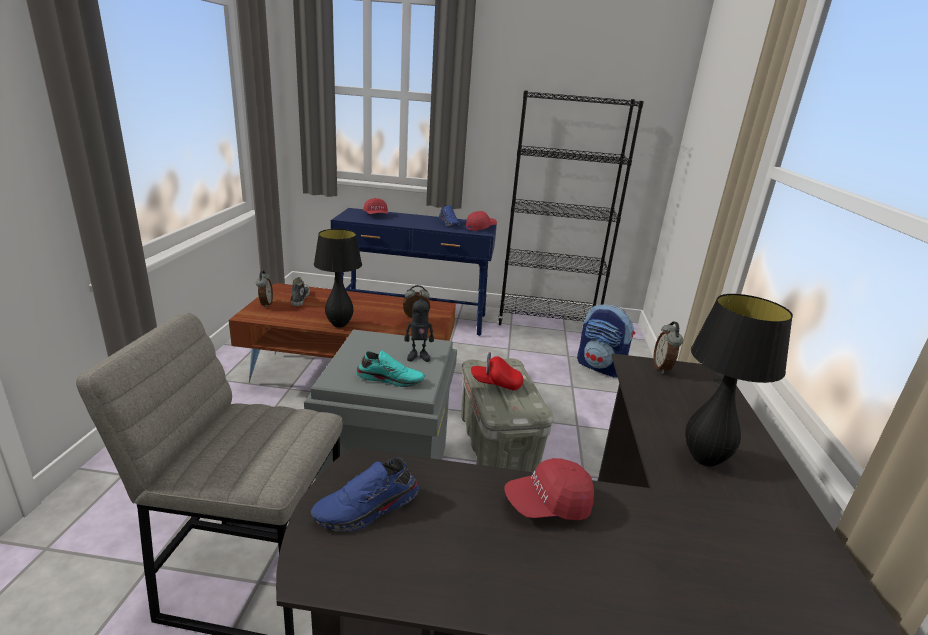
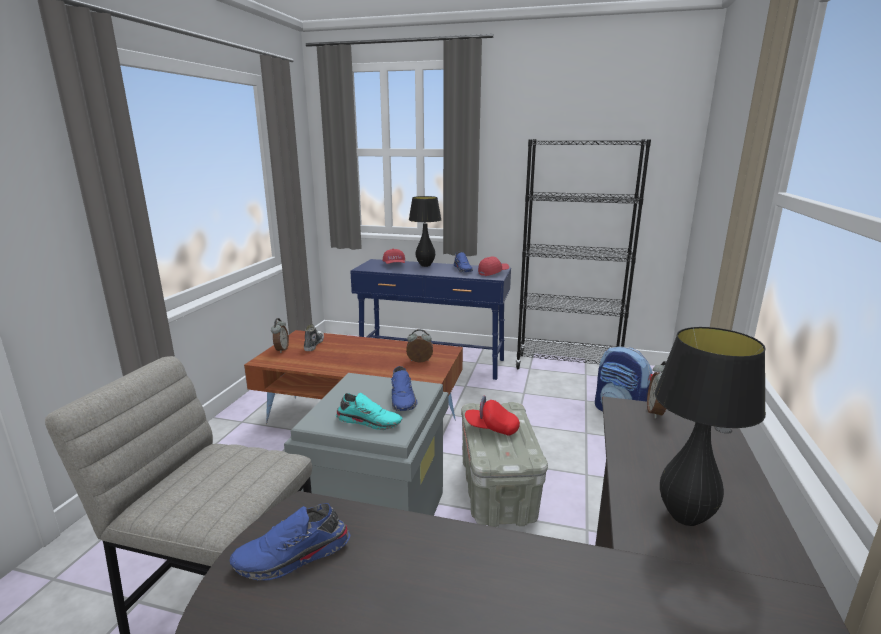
camera: 10 degrees right, 5 degrees down
(339, 325) = (344, 369): black table lamp -> black table lamp (425, 265)
(418, 357) = (403, 399): toy robot -> blue shoe
(548, 504) = (487, 562): red cap -> none

